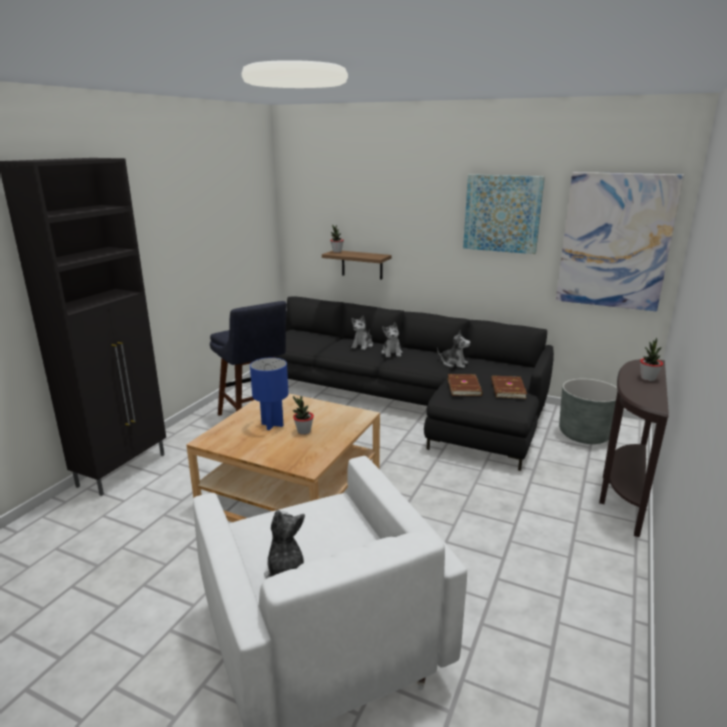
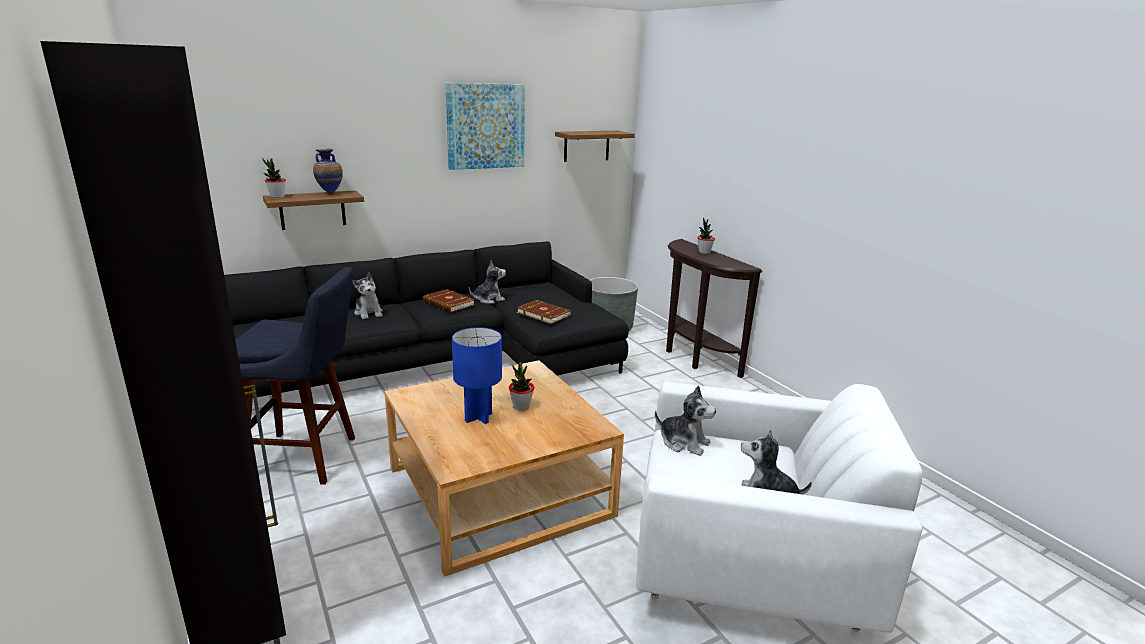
camera: 55 degrees left, 0 degrees up
(369, 254) = (330, 193): none -> vase
(392, 353) = (413, 310): plush toy -> plush toy (684, 442)
(507, 389) = (575, 303): brown book -> brown book (448, 303)
(615, 241) = (586, 146): picture -> shelf

